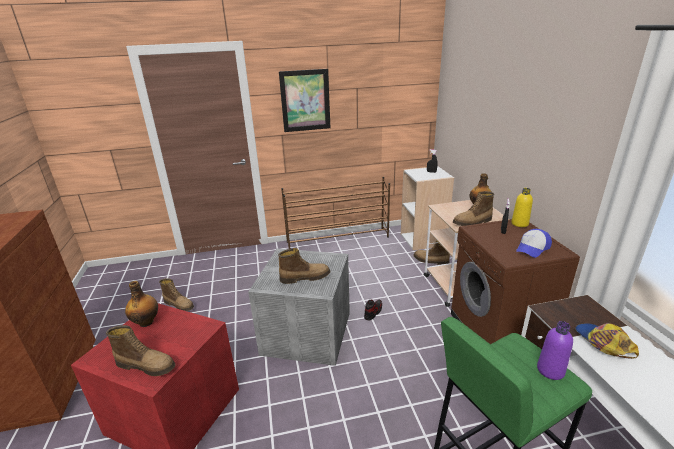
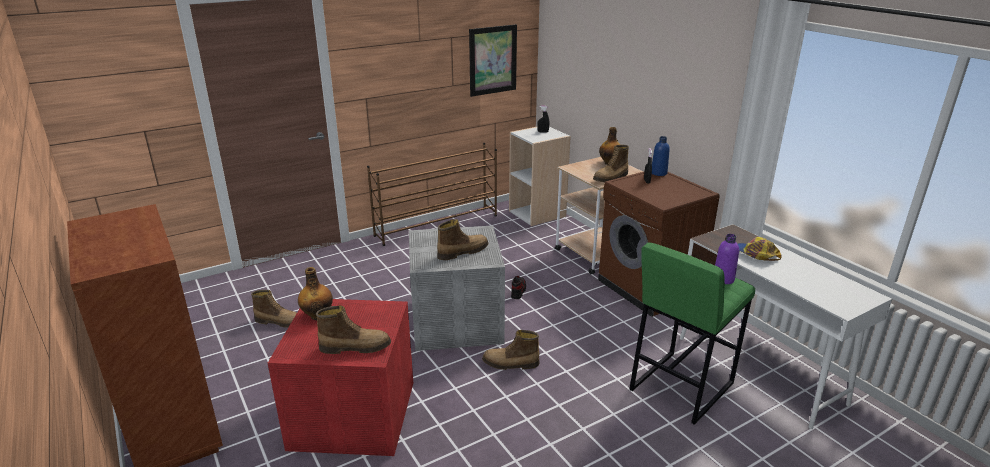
camera: 20 degrees left, 0 degrees up
(305, 100) = (394, 55): picture -> picture (493, 60)
(430, 261) = (555, 234): boot -> boot (510, 364)
(519, 223) = (658, 173): yellow bottle -> blue bottle
(533, 248) = (679, 192): cap -> none

